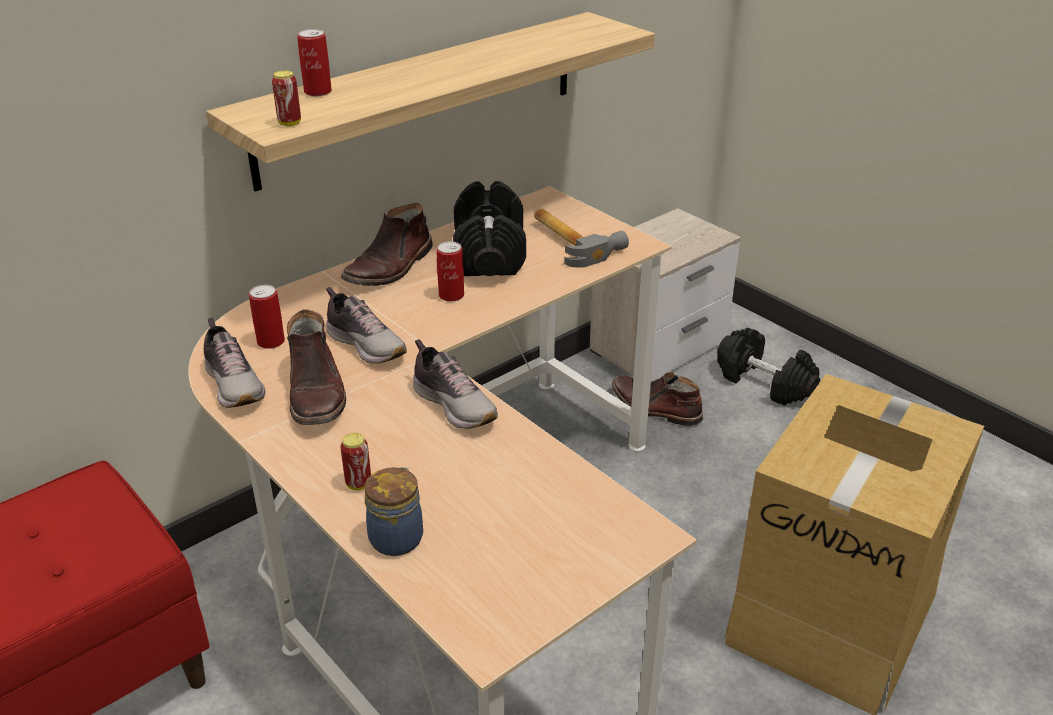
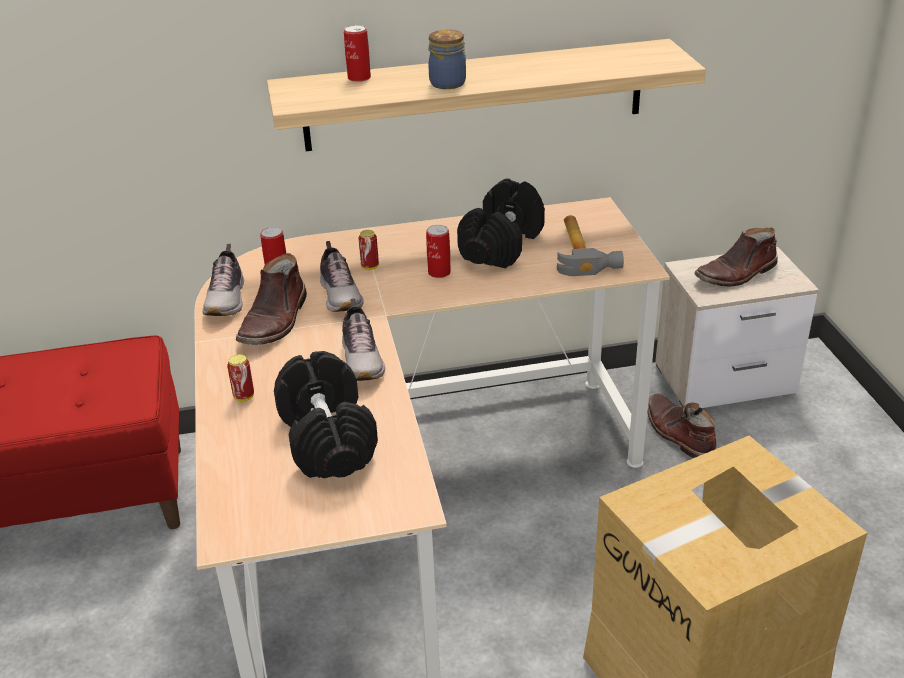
camera: 30 degrees right, 0 degrees up
(289, 123) = (310, 100): can -> can (370, 267)
(390, 267) = (413, 238): brown boot -> brown boot (736, 274)
(397, 537) = (235, 443): jar -> jar (449, 83)
(765, 383) = (808, 444): black dumbbell -> black dumbbell (328, 438)

